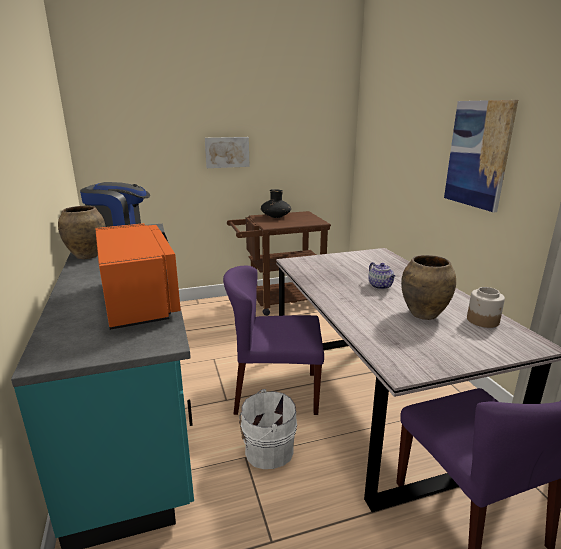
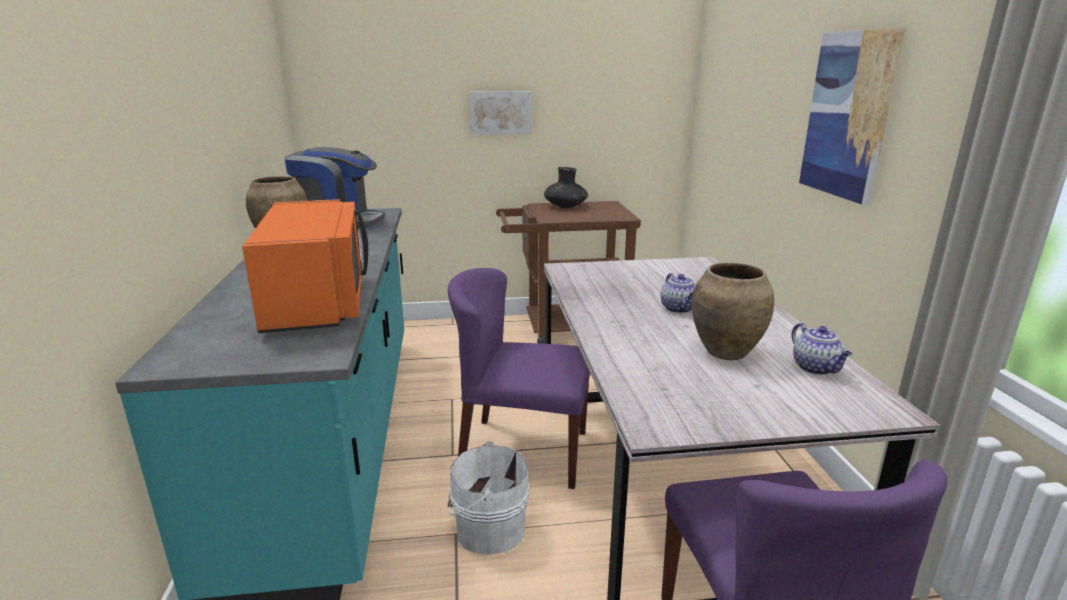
camera: 10 degrees right, 0 degrees up
(483, 320) = (816, 368): jar -> teapot

